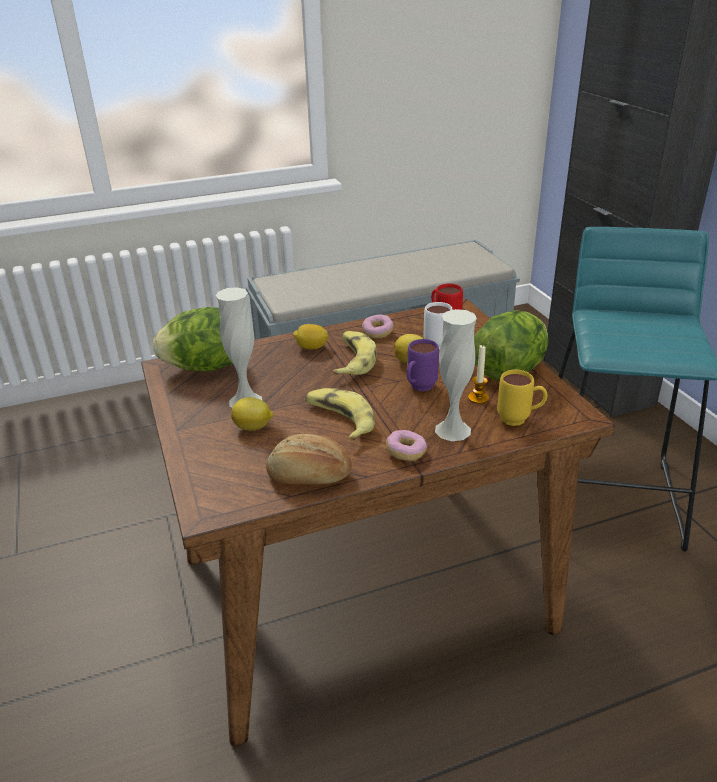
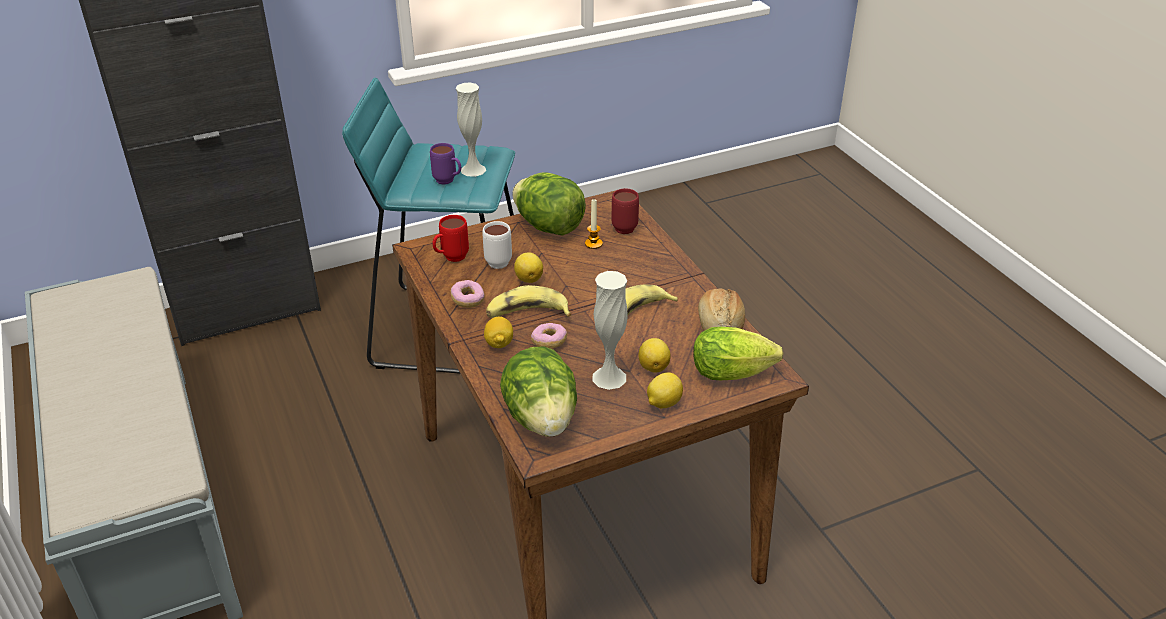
camera: 95 degrees left, 5 degrees up
(196, 430) = (663, 403): none -> lemon
(223, 481) = (736, 373): none -> lettuce
(406, 452) = (678, 279): donut -> donut (549, 342)
(418, 389) = (580, 274): purple mug -> purple mug (448, 181)
(453, 430) = (643, 257): white vase -> white vase (473, 170)
(519, 420) = (625, 226): yellow mug -> red mug

